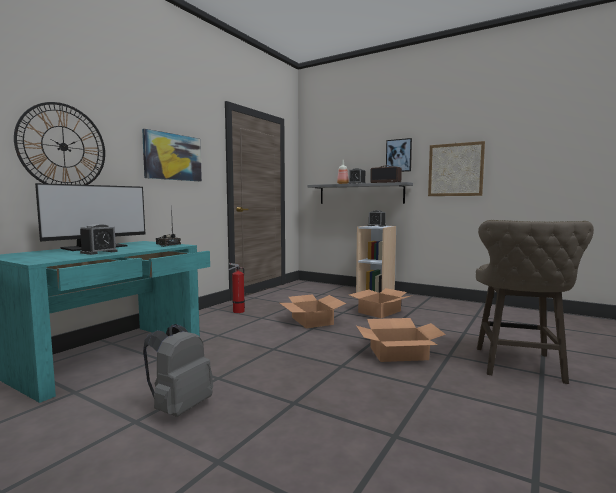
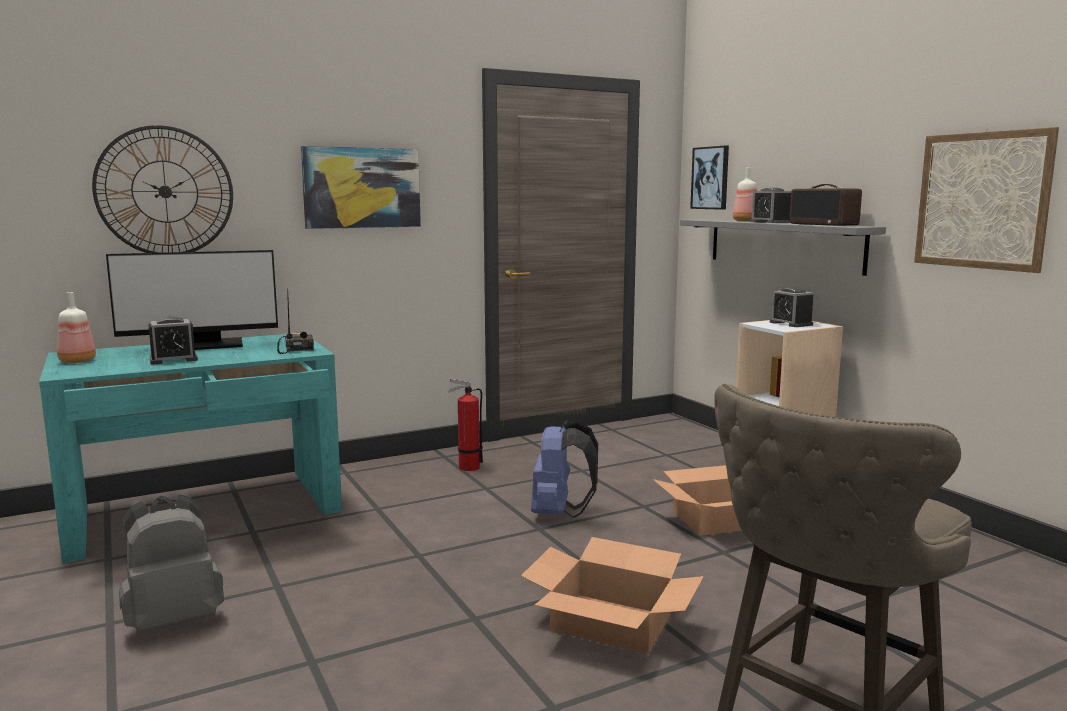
camera: 30 degrees right, 5 degrees up
(23, 257) = (76, 361): none -> bottle
(312, 321) = (560, 513): cardboard box -> blue backpack
(399, 155) = (861, 159): picture -> picture (710, 178)

